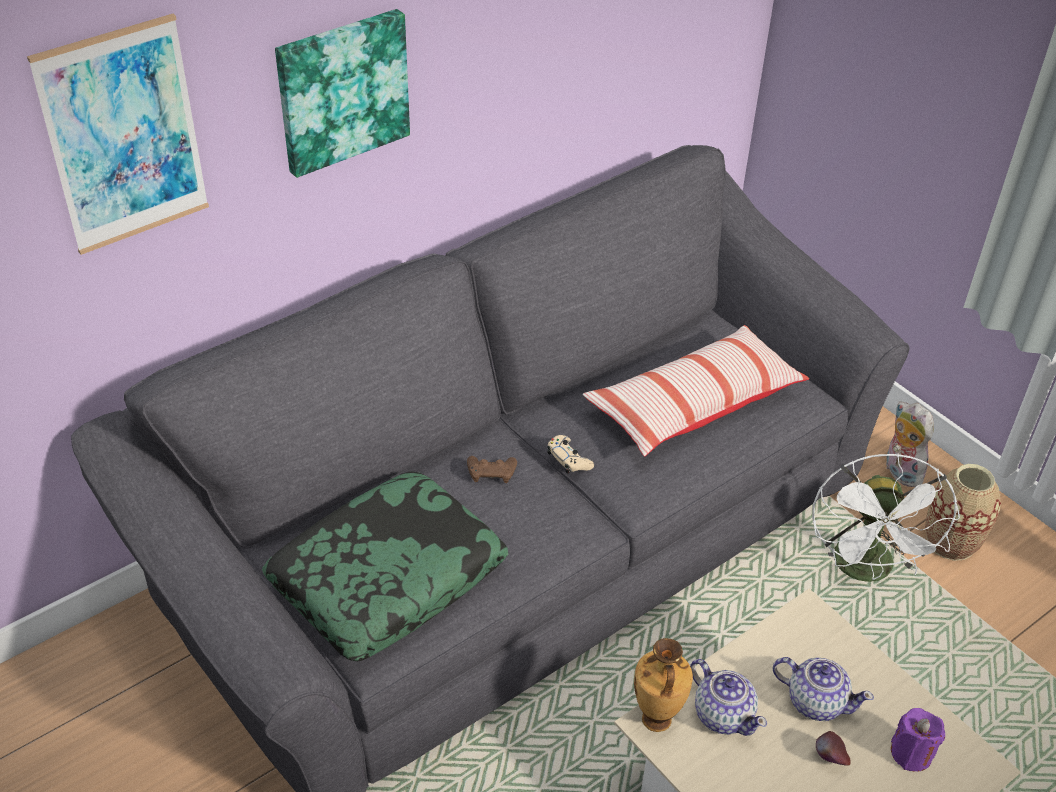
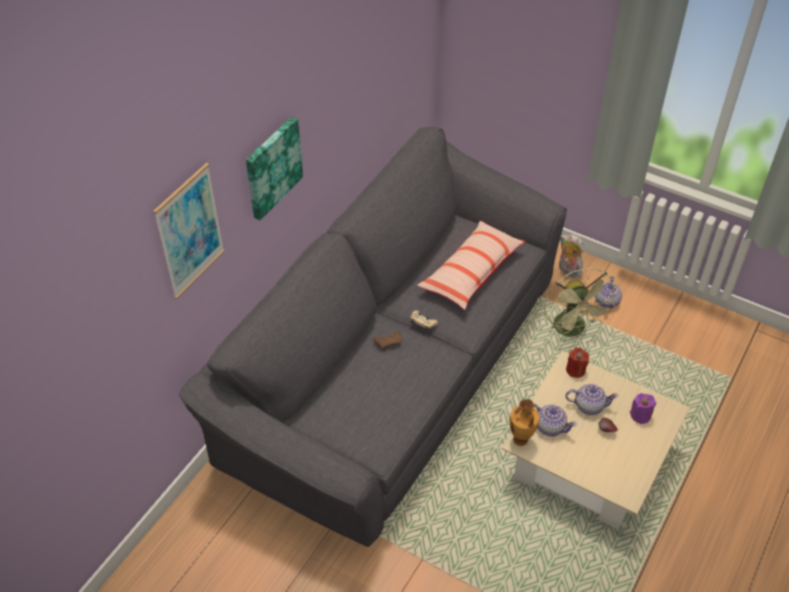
camera: 20 degrees left, 5 degrees up
(387, 577) = (365, 414): pillow -> none
(819, 629) = (575, 370): none -> red candle
(866, 571) = (573, 330): white fan -> green fan
(951, 542) = (607, 301): vase -> teapot

